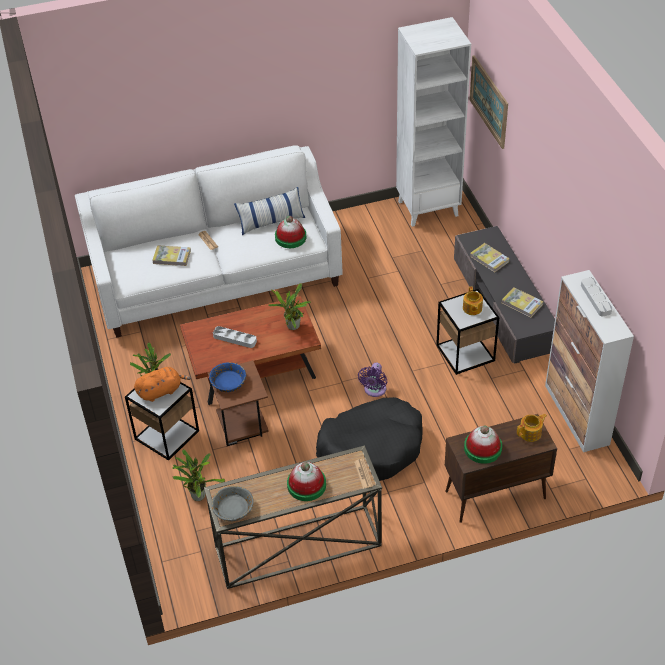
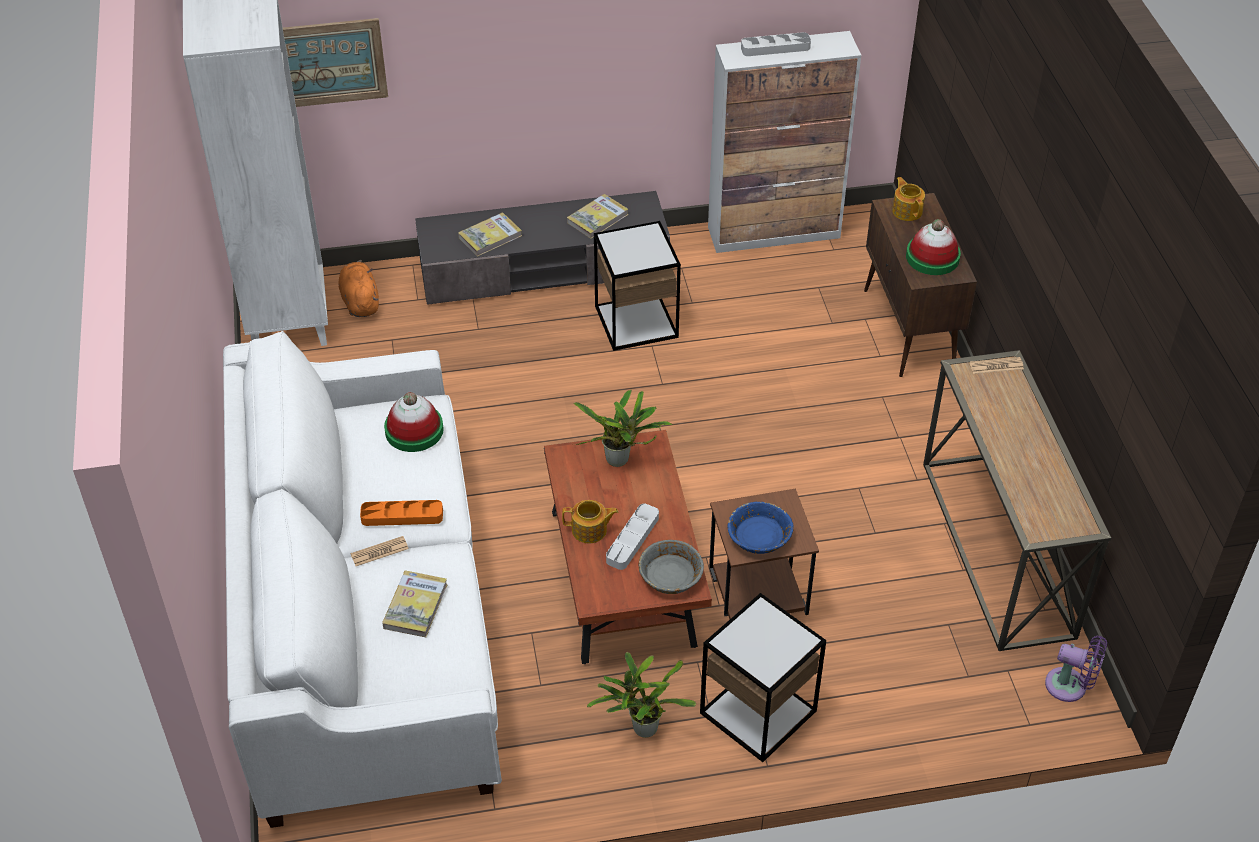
camera: 85 degrees left, 0 degrees up
(161, 391) = (763, 636): orange plush toy -> orange plush toy (360, 302)
(198, 494) = (893, 670): potted plant -> none
(230, 243) = (402, 516): none -> orange tray
(233, 509) = (1067, 515): grey bowl -> grey bowl (670, 576)
(271, 222) = (360, 455): pillow -> none
(306, 485) = (1018, 428): hat -> none
(371, 448) = (814, 446): black dog bed -> none
(374, 390) = (696, 431): purple fan -> purple fan (1070, 686)
(472, 308) = (636, 244): teapot -> teapot (590, 530)

